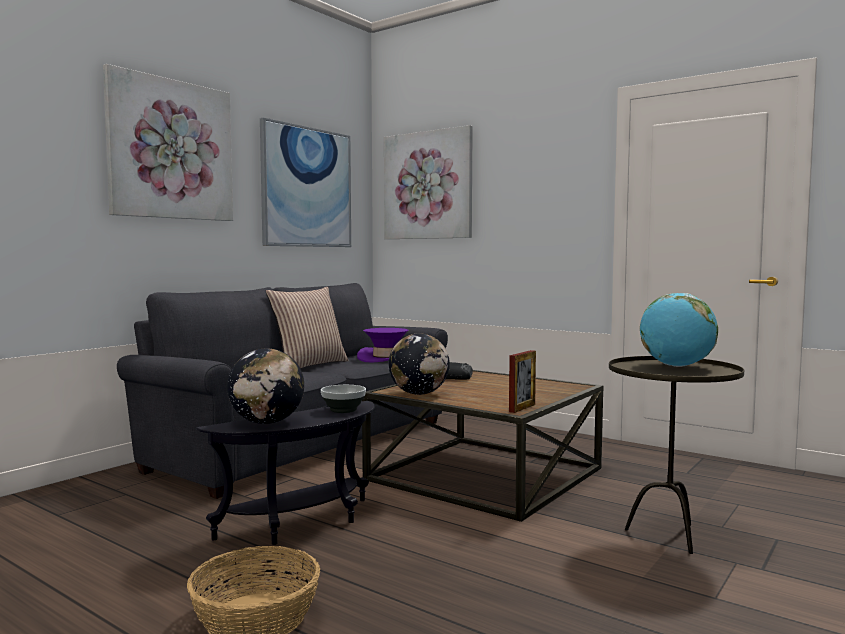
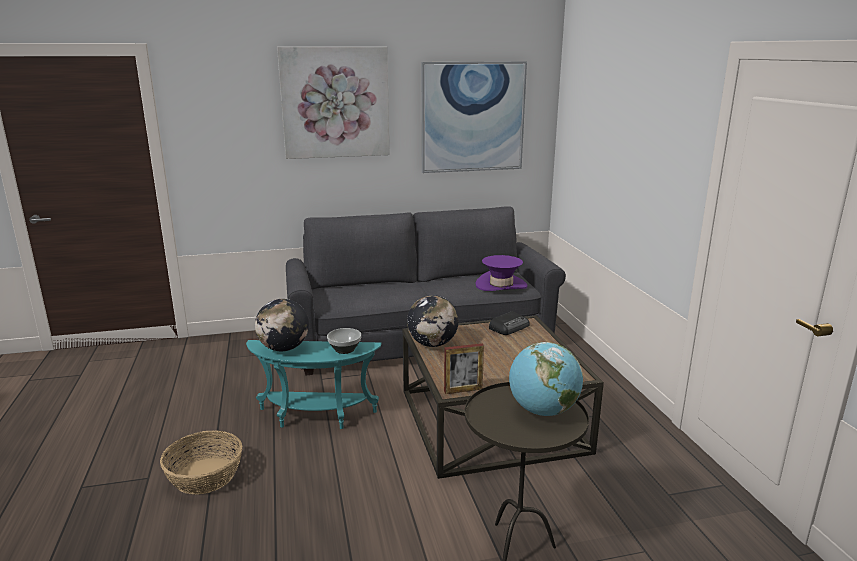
camera: 40 degrees right, 15 degrees up
(303, 524) = (315, 418): black side table -> turquoise side table
(309, 365) = (432, 280): pillow -> none
(427, 185) = (587, 117): picture -> none

